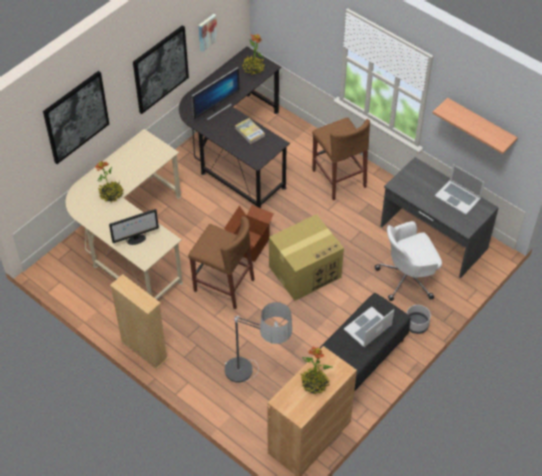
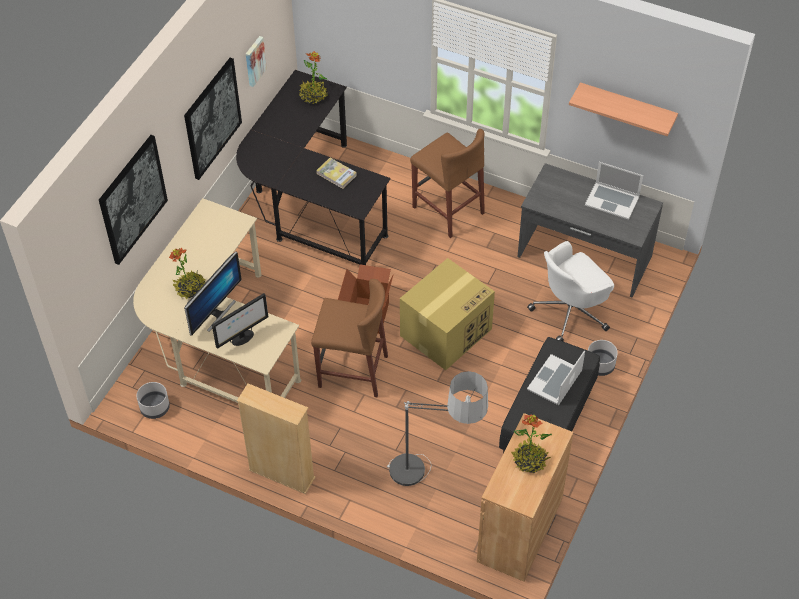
camera: 15 degrees left, 0 degrees up
(69, 278) = (155, 407): none -> grey planter
(216, 109) = (284, 155): monitor -> monitor (216, 313)

